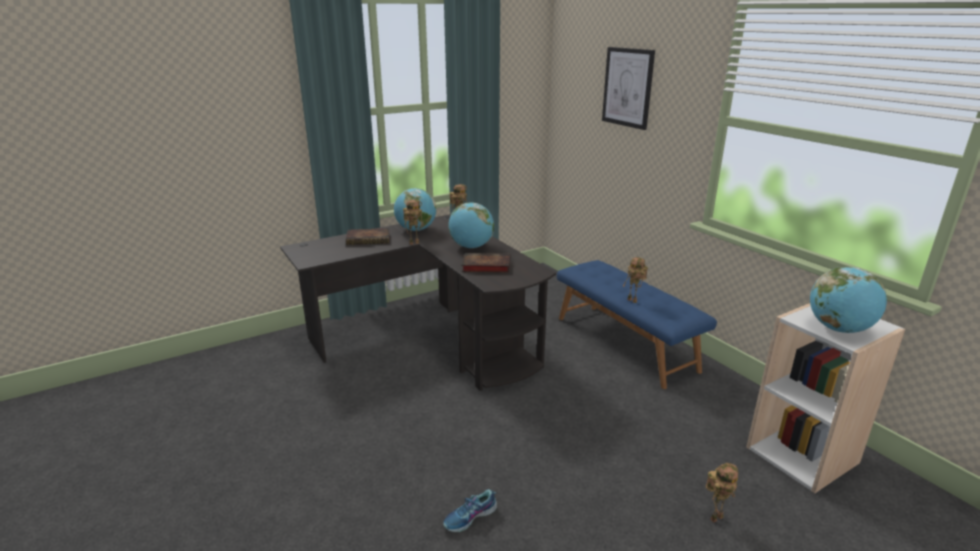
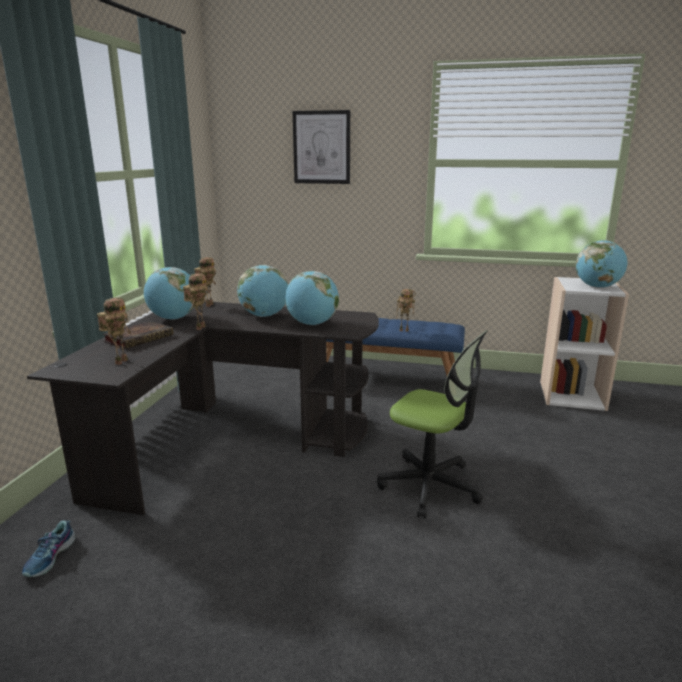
camera: 45 degrees left, 5 degrees down
(470, 517) = (499, 544): shoe -> shoe (51, 557)
(485, 266) = (312, 324): book -> globe
(500, 447) = (430, 485): none -> office chair
(716, 516) = (598, 448): toy robot -> toy robot (120, 361)

